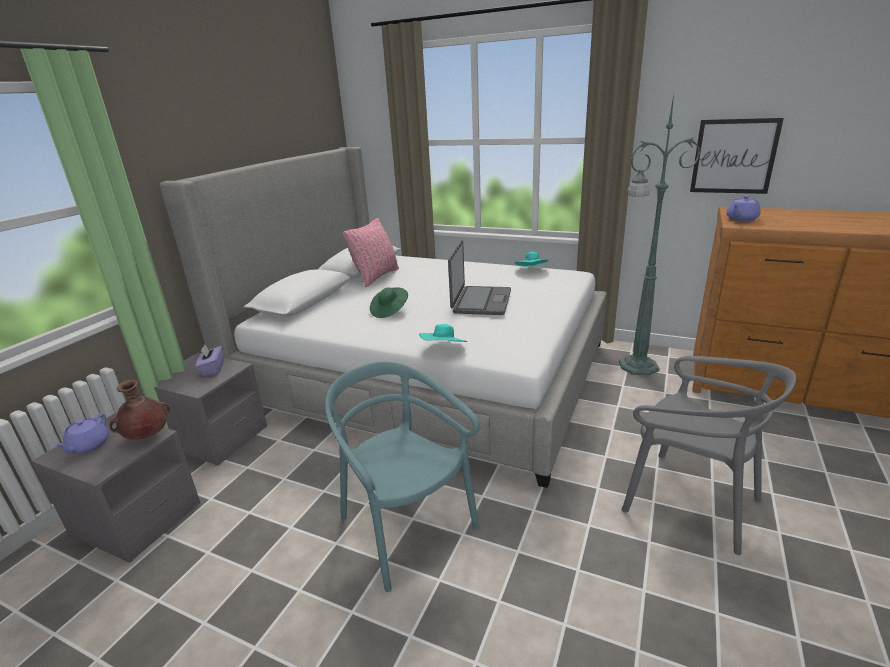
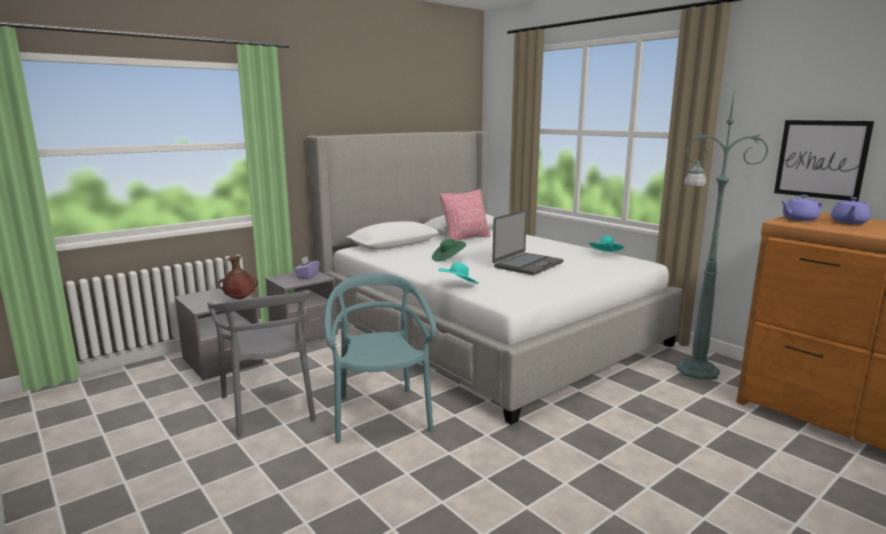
camera: 25 degrees right, 10 degrees down
(88, 446) = (206, 296): purple teapot -> purple teapot (848, 222)
(690, 501) = (635, 472): grey chair -> grey chair (271, 406)

